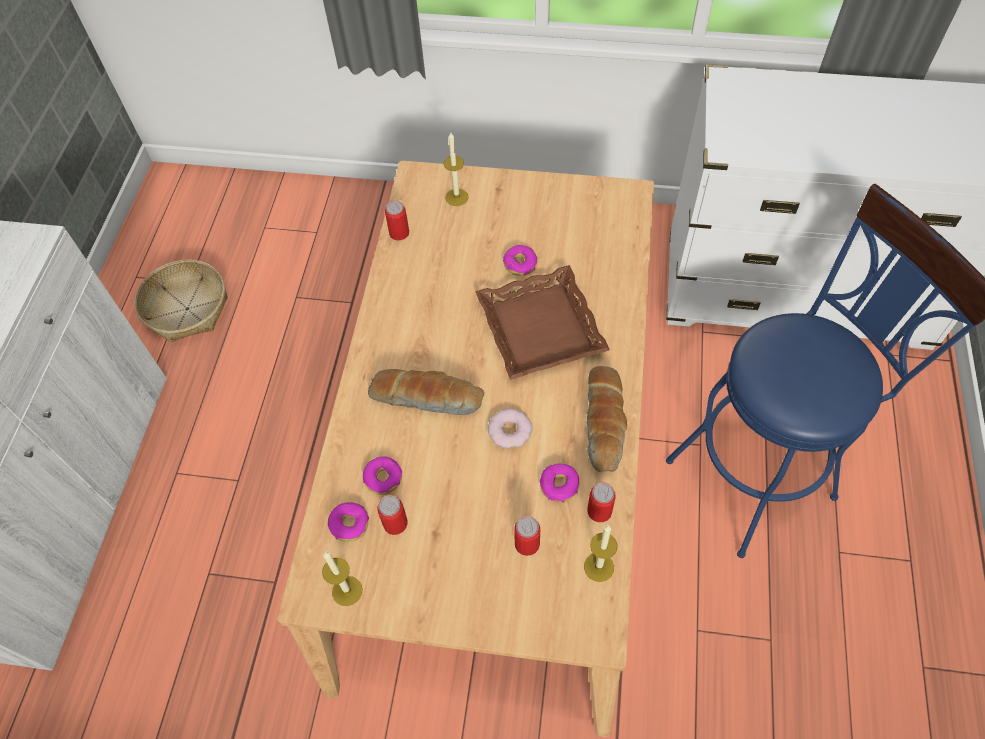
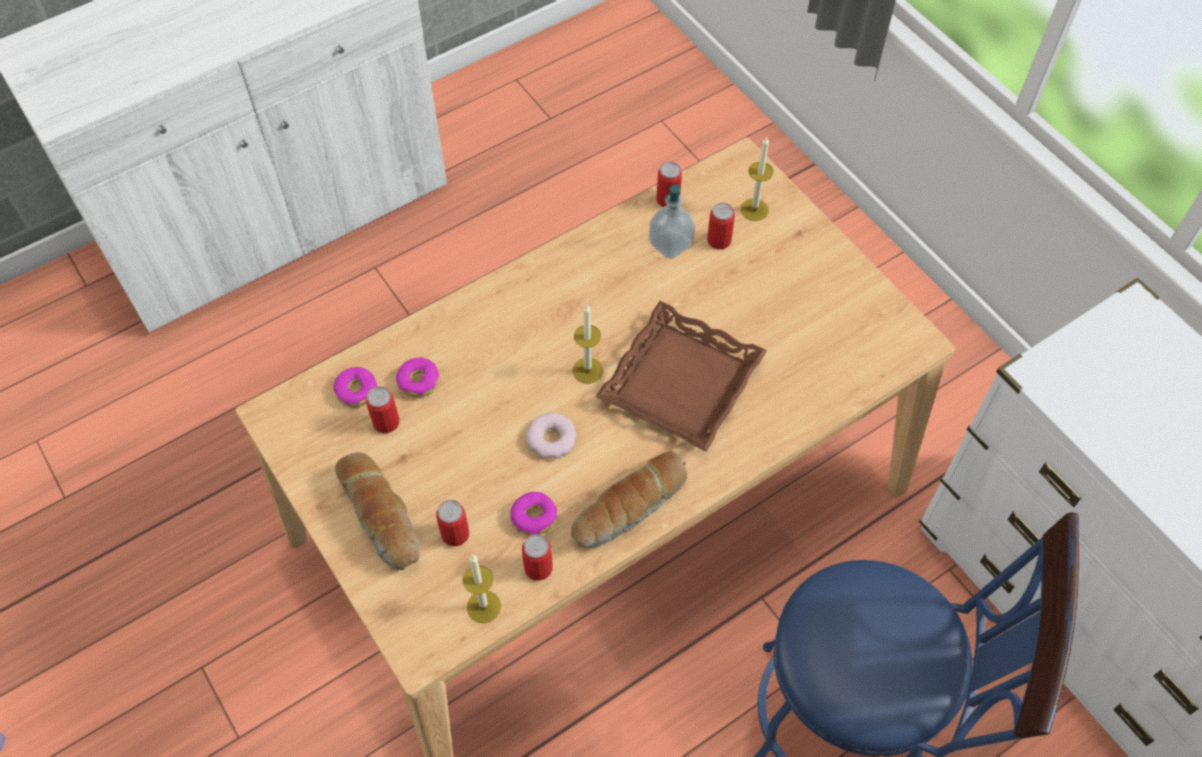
camera: 45 degrees right, 0 degrees up
(187, 308) = (524, 139): basket -> none
(347, 591) = (299, 435): candle -> candle (587, 370)
(427, 397) = (524, 352): bread -> bread (382, 516)
(433, 257) = (670, 244): none -> soap dispenser
(459, 231) = (719, 240): none -> can
(520, 264) = (733, 314): donut -> none

